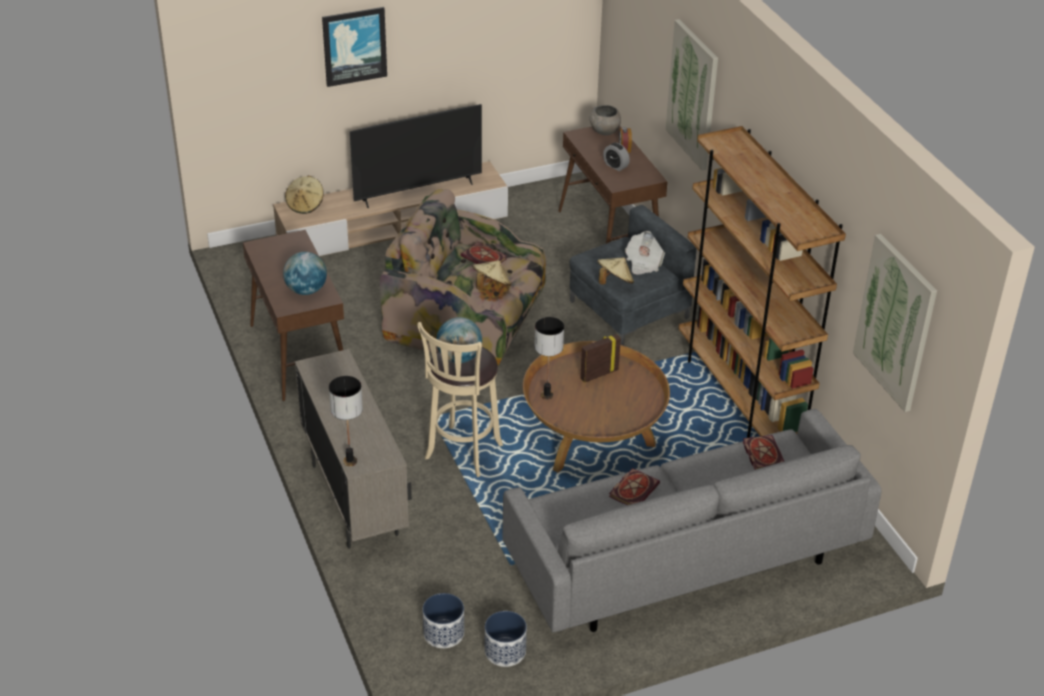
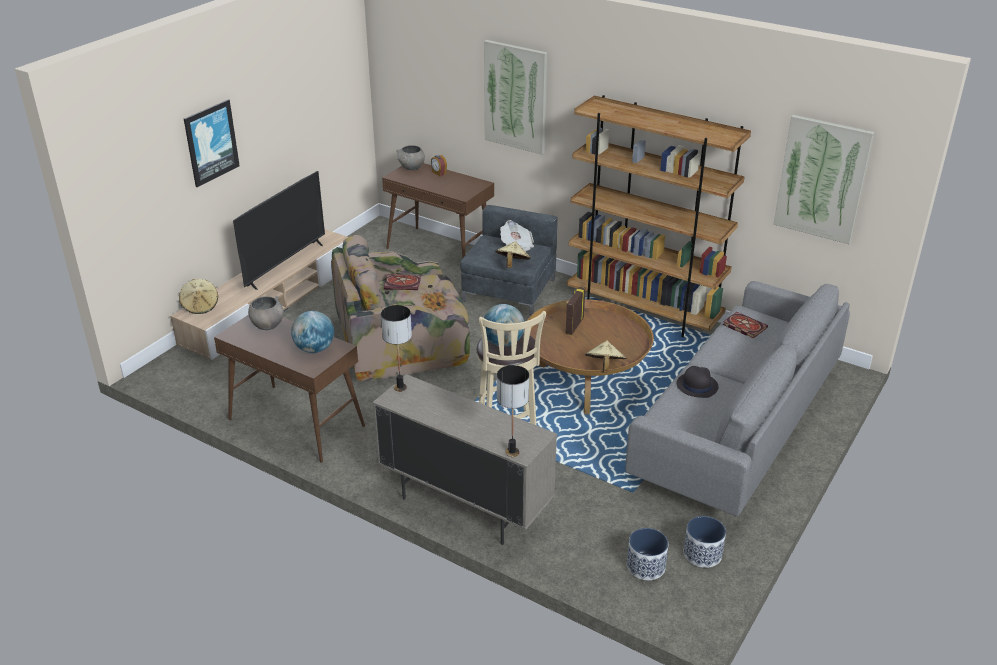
camera: 35 degrees left, 5 degrees down
(294, 250) = (267, 325): none -> grey bowl
(491, 286) = (431, 299): beige hat -> beige hat (604, 367)
(547, 395) = (557, 354): table lamp -> table lamp (400, 388)
(615, 166) = (447, 185): alarm clock -> none
(633, 489) = (696, 385): book -> black hat

